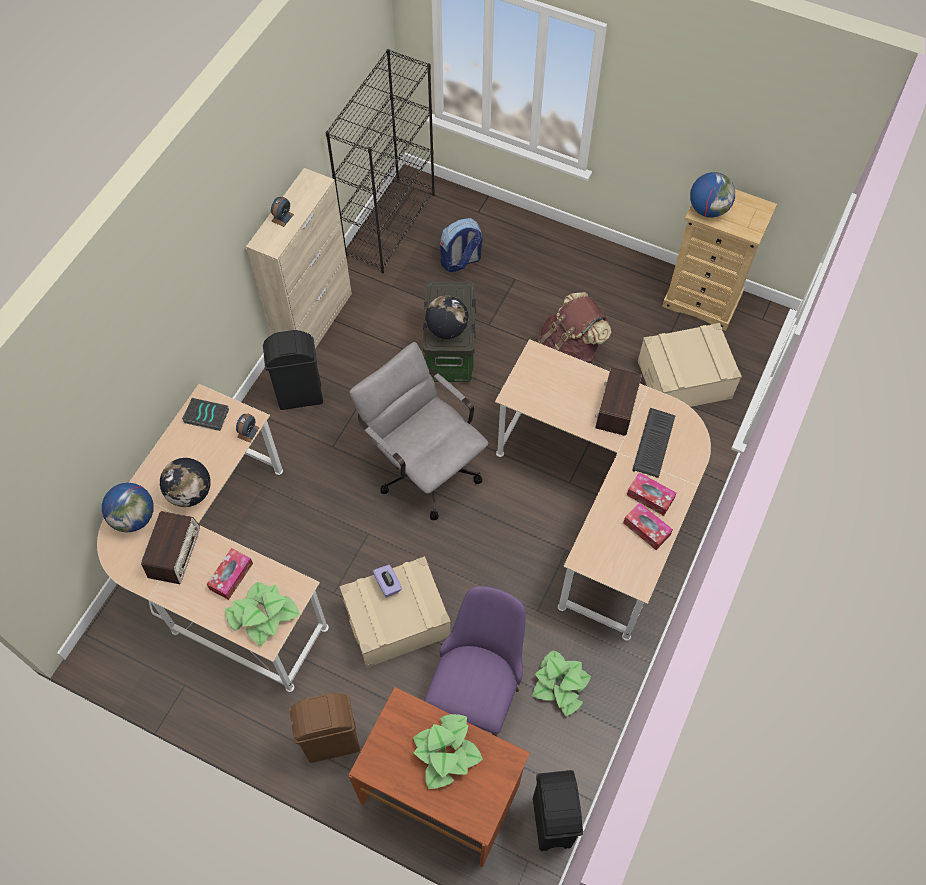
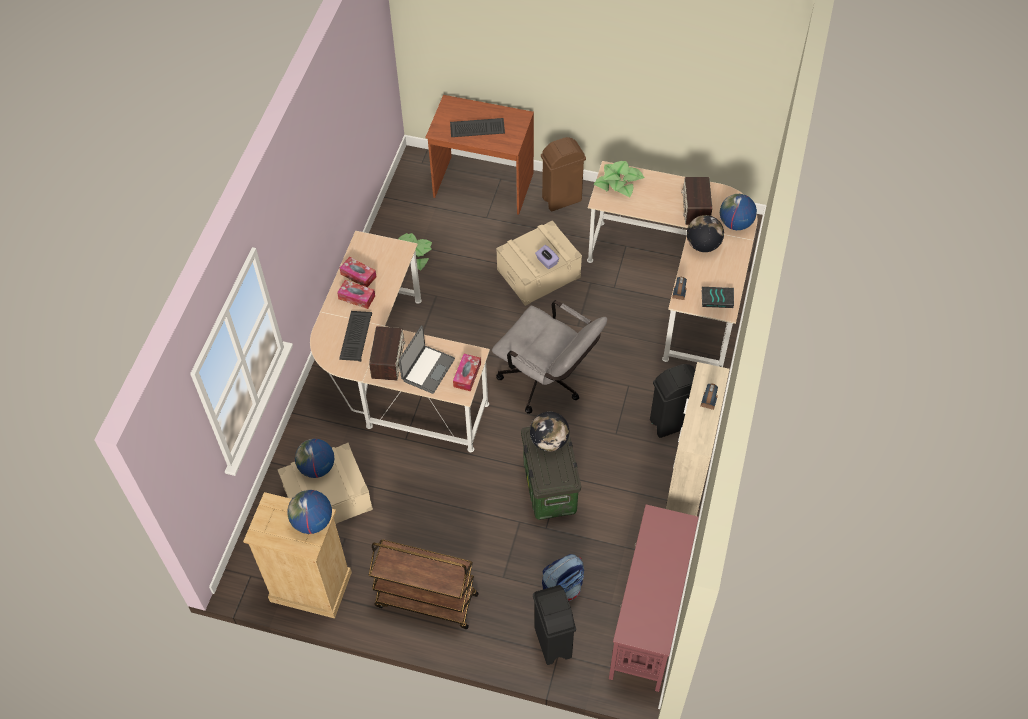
camera: 170 degrees right, 5 degrees down
(231, 576) = (649, 200): tissue box -> tissue box (467, 375)
(390, 225) = (647, 619): black bookcase -> red console table
(446, 752) = (476, 129): potted plant -> keyboard
(477, 691) = (471, 241): purple chair -> none
(552, 821) = (409, 183): black trash can -> black trash can (552, 643)
(569, 351) = (437, 507): brown backpack -> none
(571, 388) = (427, 369): none -> laptop
(592, 271) = (425, 600): none -> brown cart
(698, 370) = (317, 468): none -> globe

